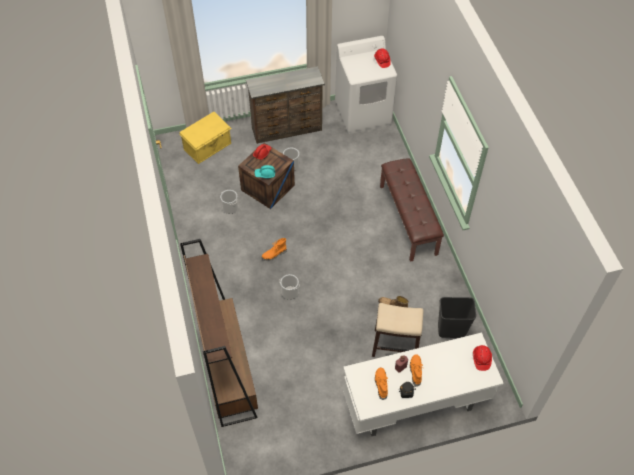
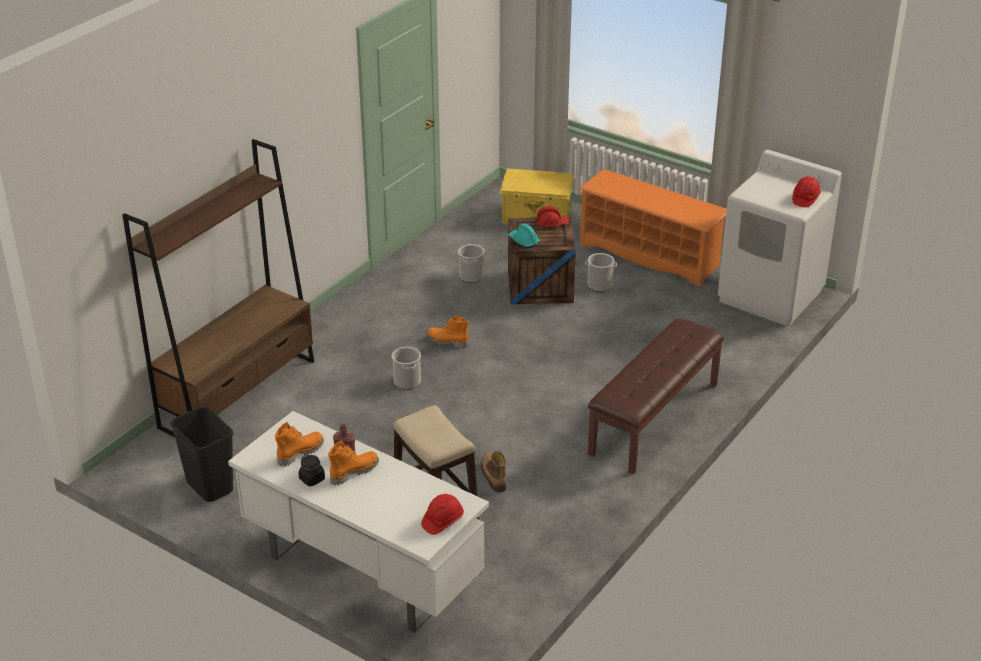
camera: 50 degrees right, 20 degrees down
(287, 130) = (650, 255): brown dresser -> orange shoe rack
(451, 330) = (524, 548): black trash can -> black trash can (211, 486)

